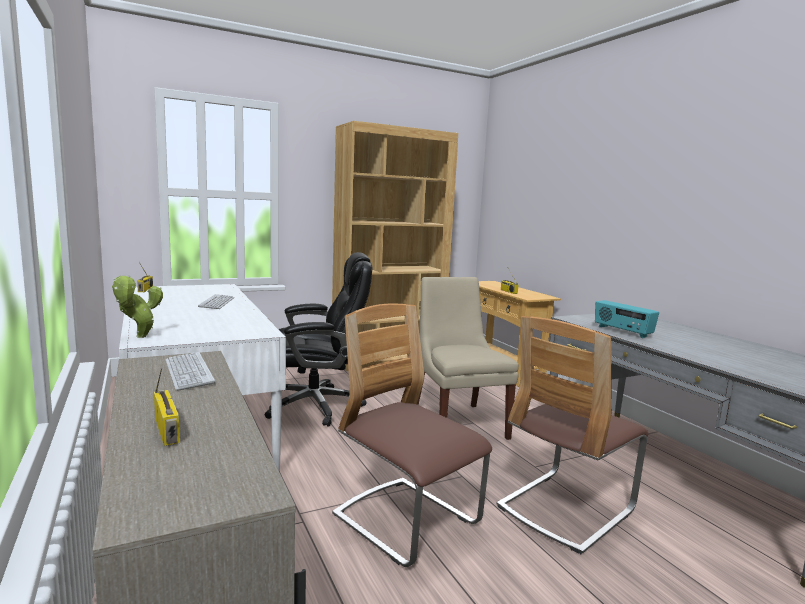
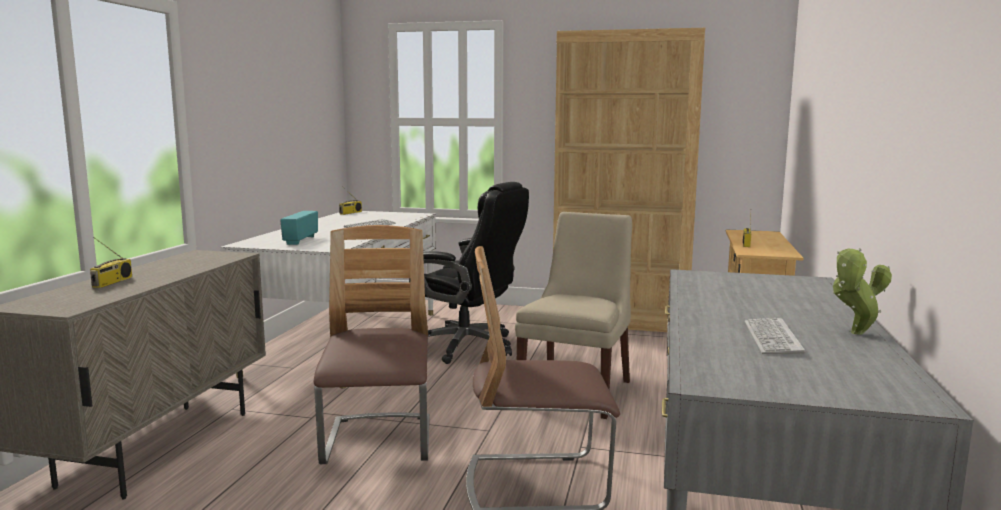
camera: 40 degrees right, 0 degrees up
(139, 337) = (249, 242): potted plant -> potted plant (854, 333)
(188, 372) = (203, 261): keyboard -> keyboard (772, 338)
(622, 331) = (703, 292): radio -> radio (300, 240)

